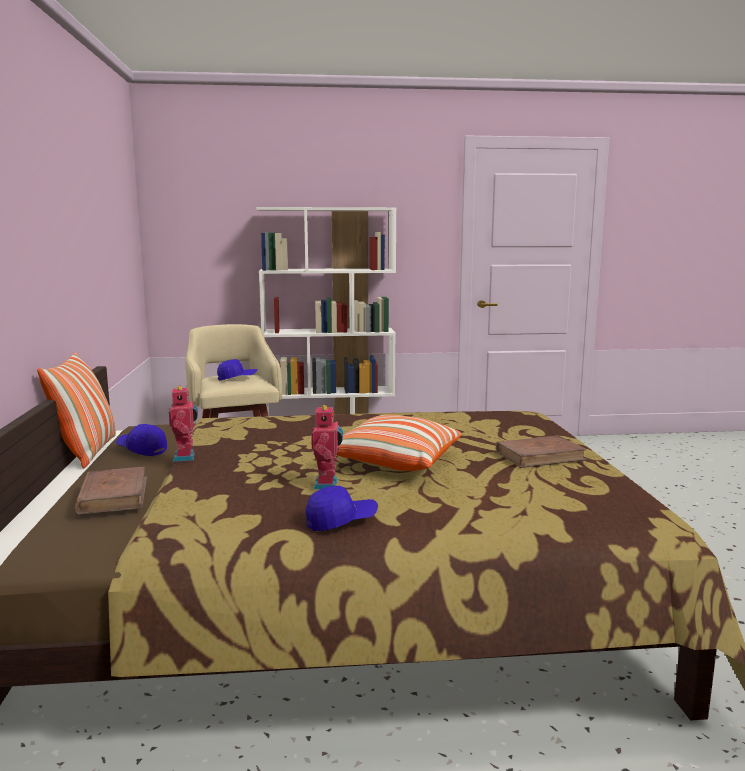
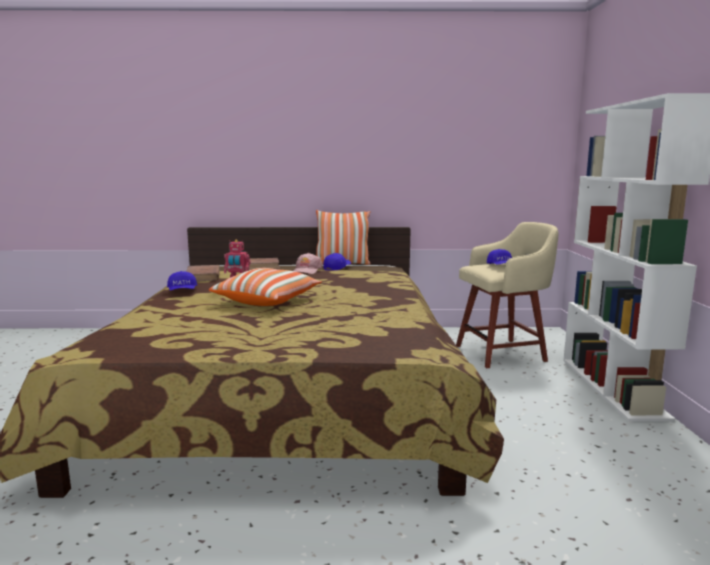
camera: 95 degrees right, 0 degrees up
(186, 457) = (307, 270): toy robot -> pink cap
(540, 456) = (251, 336): brown book -> brown book (203, 276)

